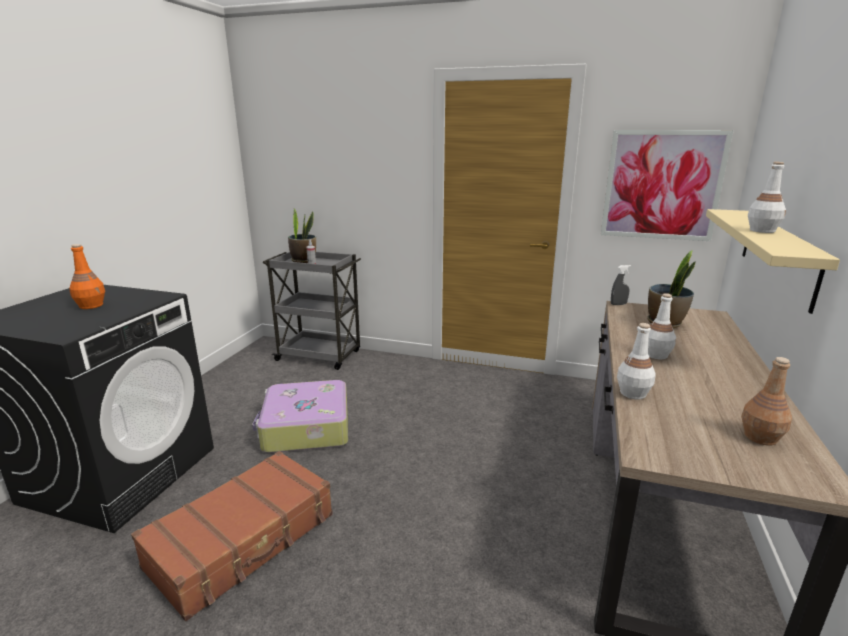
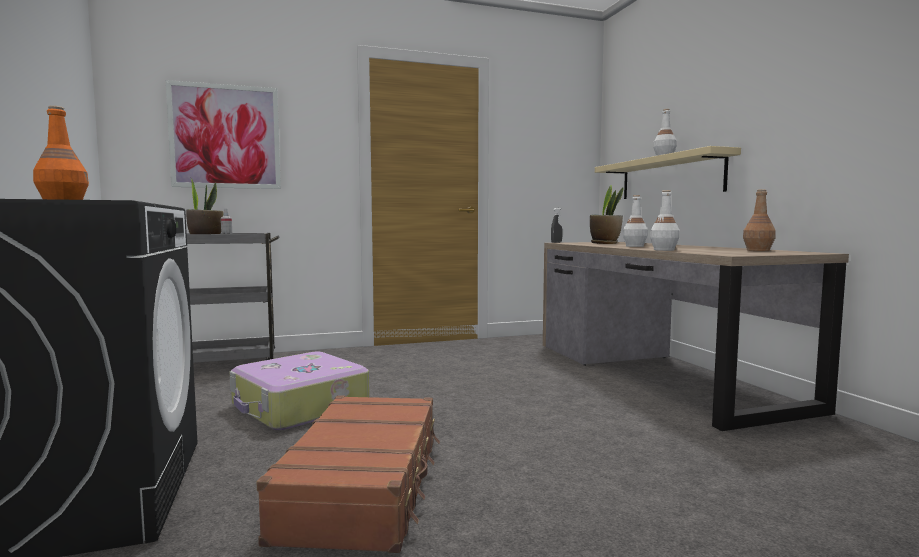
camera: 35 degrees left, 15 degrees down
(662, 185) = (551, 157): picture -> picture (225, 137)

